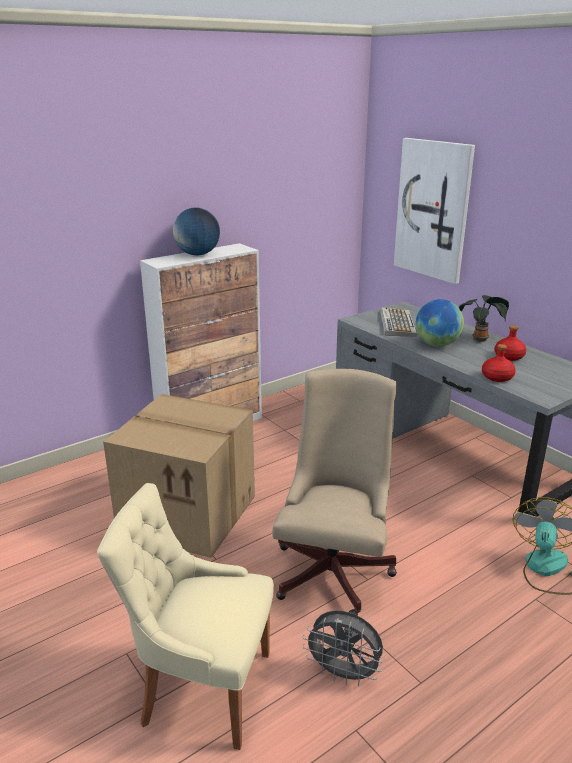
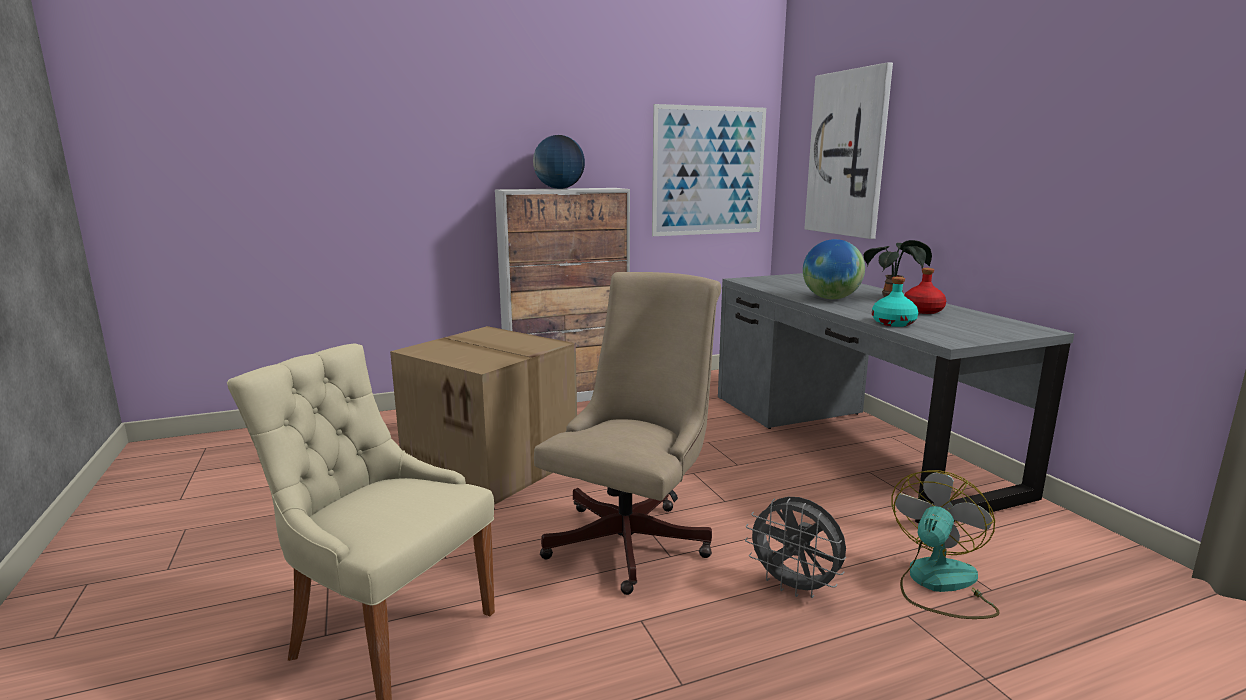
camera: 15 degrees right, 10 degrees down
(311, 216) = (709, 171): none -> picture
(344, 674) = (578, 653): grey fan -> grey fan (794, 587)
(397, 323) = (792, 284): keyboard -> none
(497, 377) = (894, 323): red bottle -> turquoise bottle

